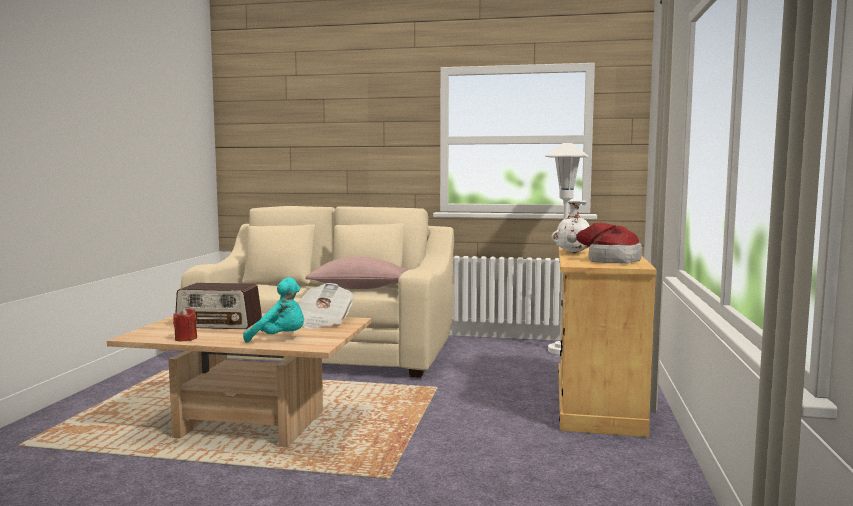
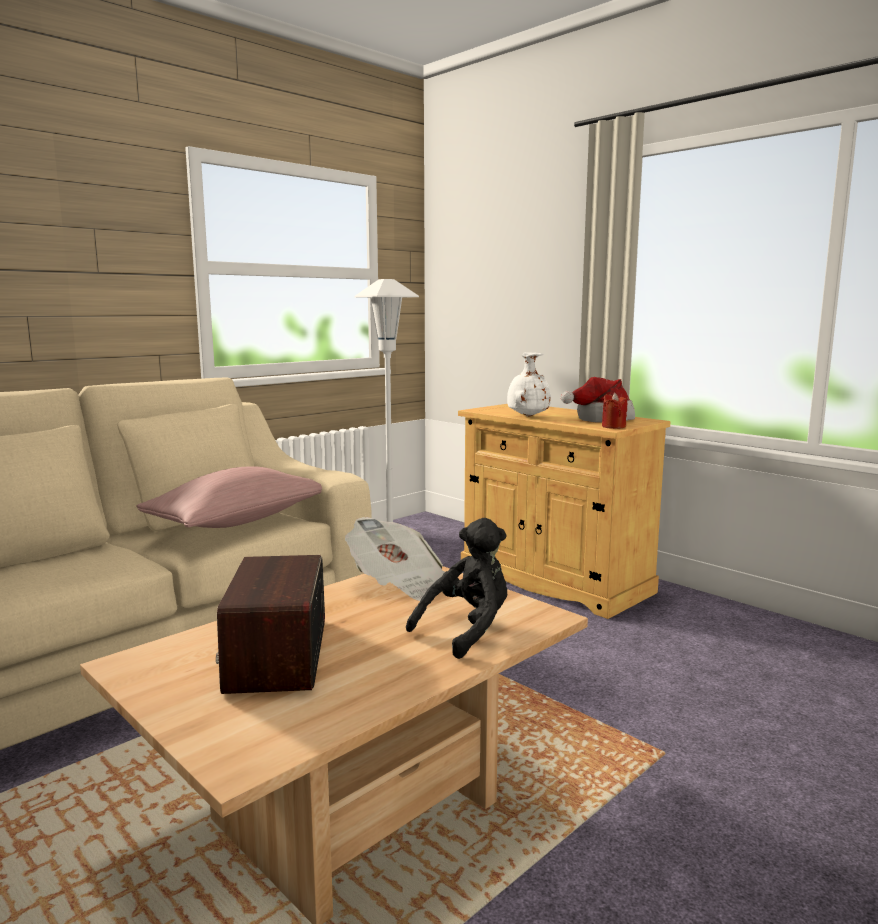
camera: 55 degrees left, 5 degrees up
(186, 339) = (354, 705): red candle -> red candle (613, 426)
(220, 324) = (277, 655): radio -> radio turned 135 degrees clockwise
(280, 339) = (467, 630): turquoise plush toy -> black plush toy

